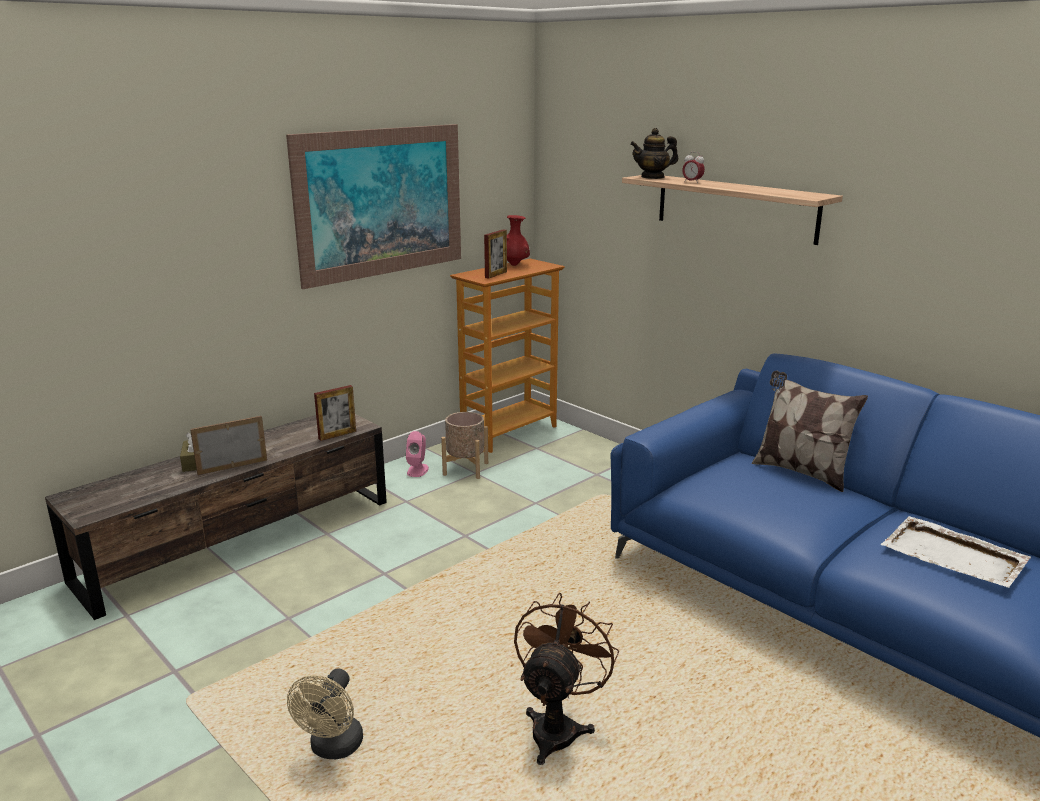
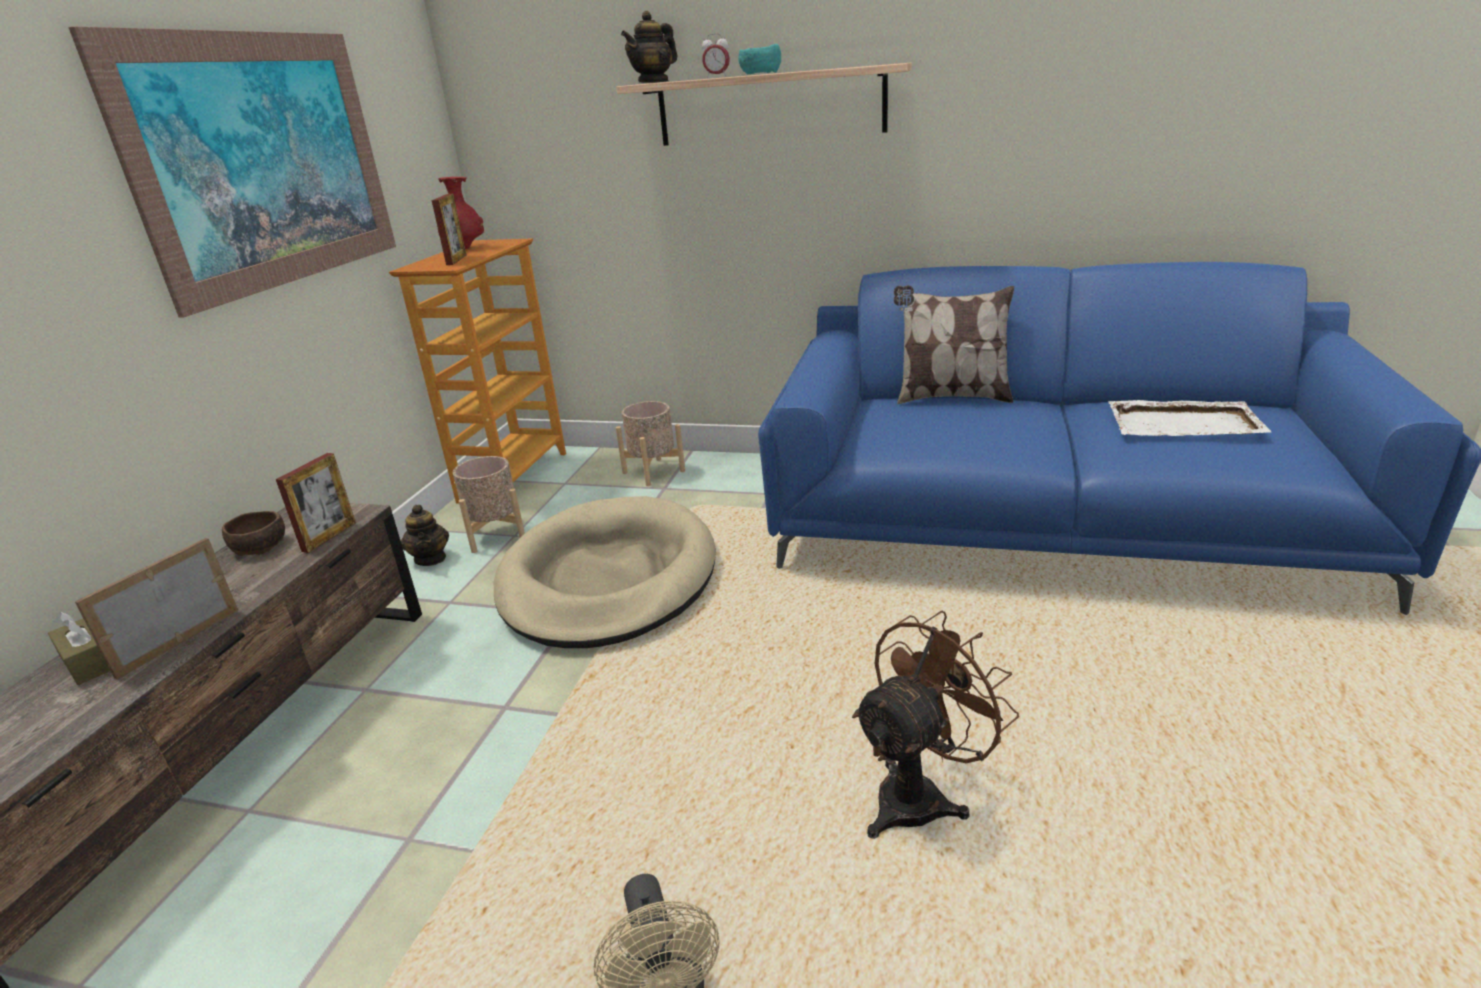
camera: 30 degrees left, 5 degrees up
(304, 429) = (262, 546): none -> brown bowl
(417, 470) = (431, 558): pink speaker -> teapot
(504, 522) = (608, 579): none -> beige dog bed
(558, 727) = (921, 795): brown fan -> brown fan turned 60 degrees clockwise
(601, 460) = (654, 472): none -> beige planter
(723, 185) = (759, 74): none -> turquoise bowl

